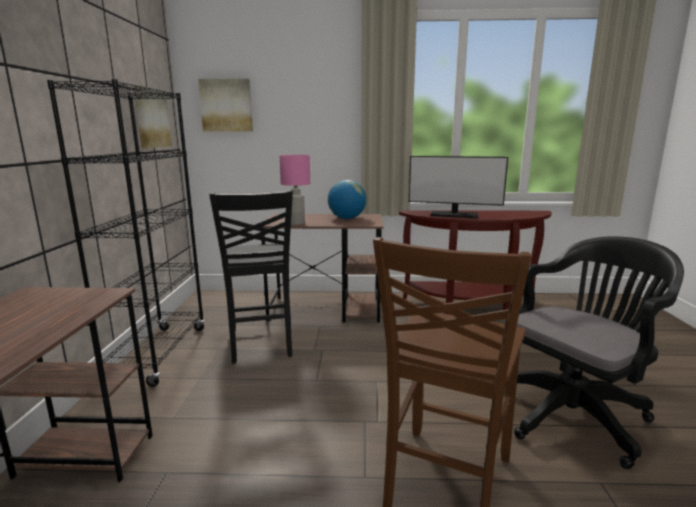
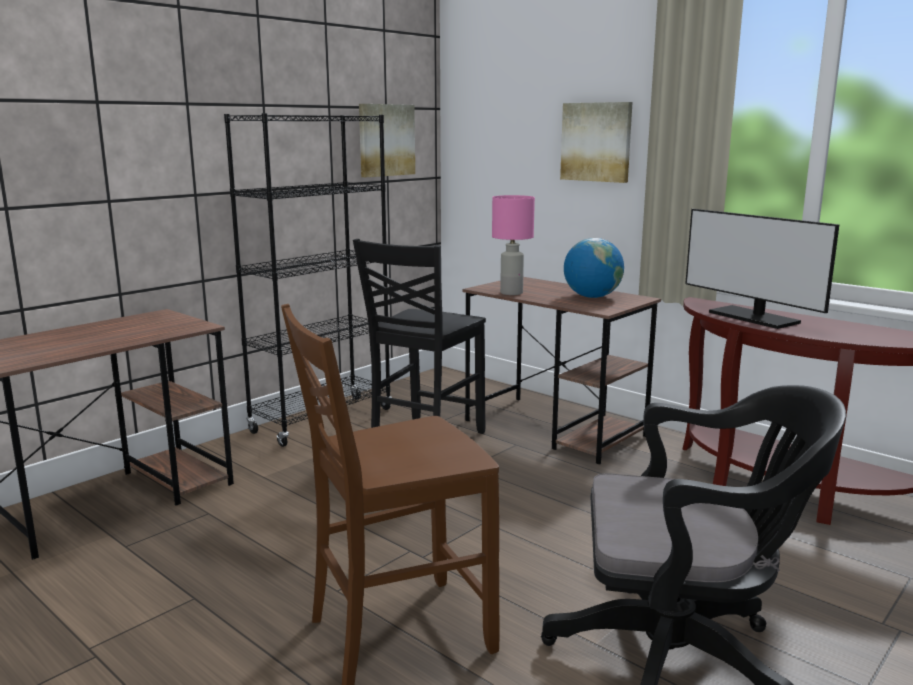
camera: 40 degrees right, 0 degrees up
(226, 105) = (491, 120): picture -> picture (596, 142)

